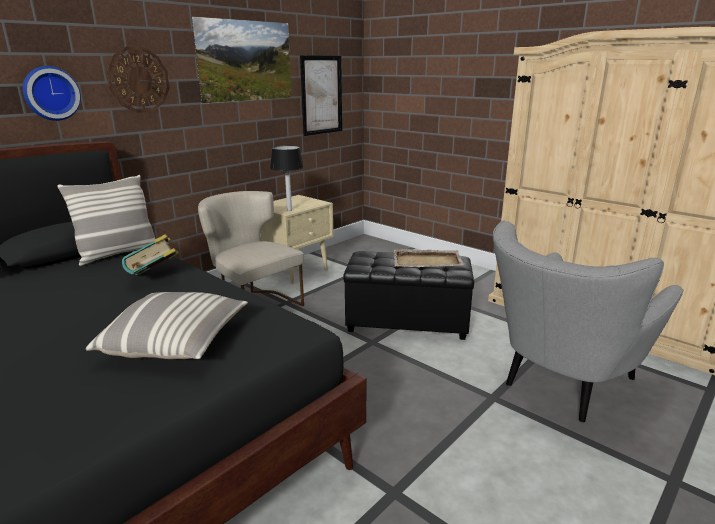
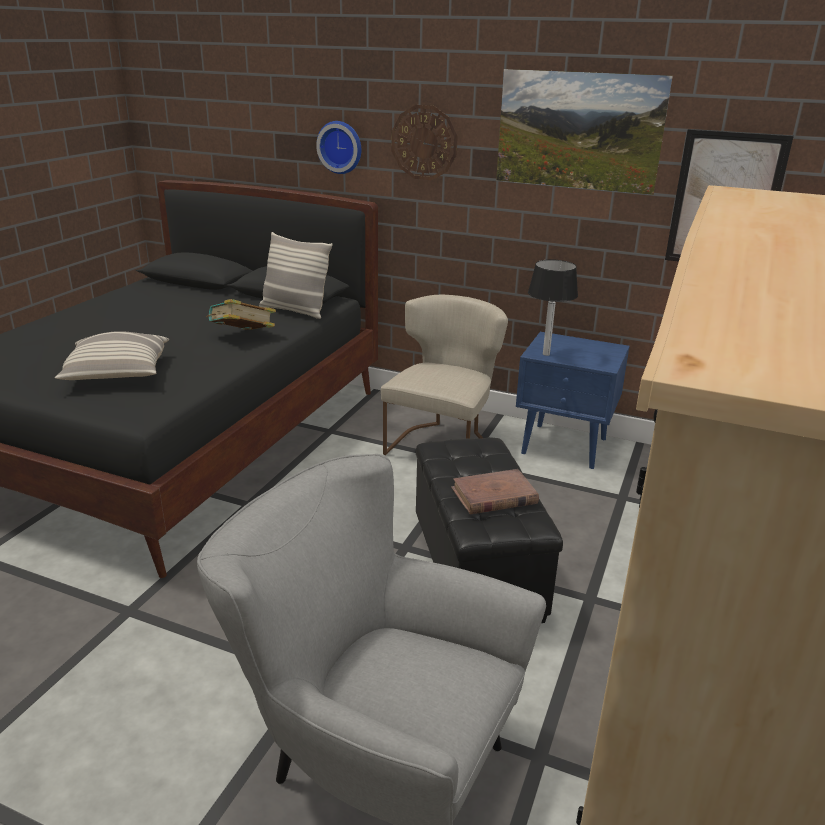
camera: 70 degrees right, 5 degrees up
(296, 270) = (565, 446): beige nightstand -> blue nightstand
(428, 261) = (493, 496): beige tray -> brown book

